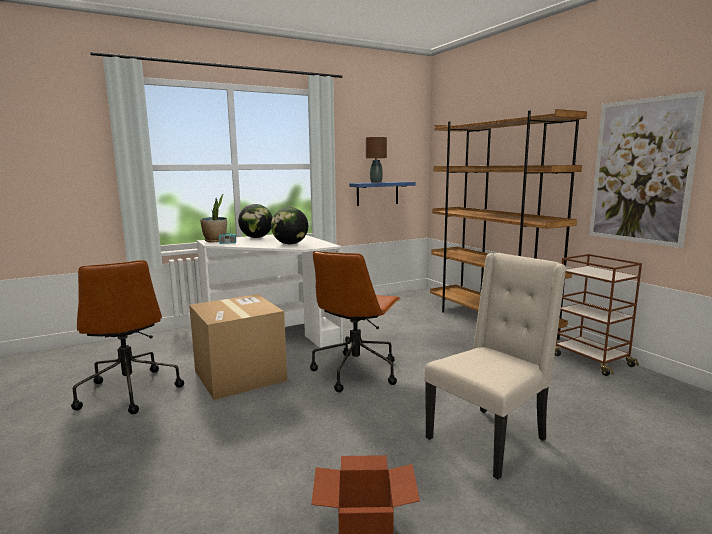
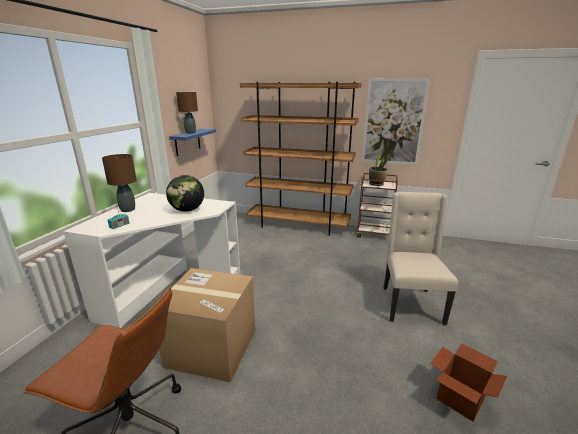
camera: 45 degrees left, 10 degrees up
(215, 241) = (93, 226): potted plant -> potted plant (376, 184)
(256, 237) = (128, 209): globe -> brown table lamp
(356, 371) = (286, 297): brown office chair -> none

